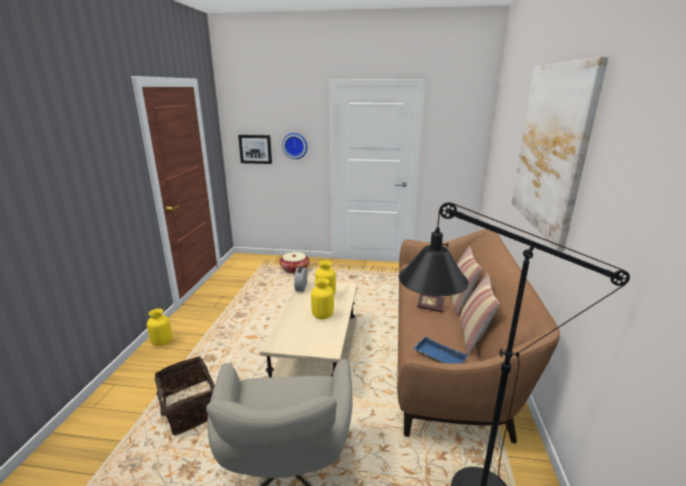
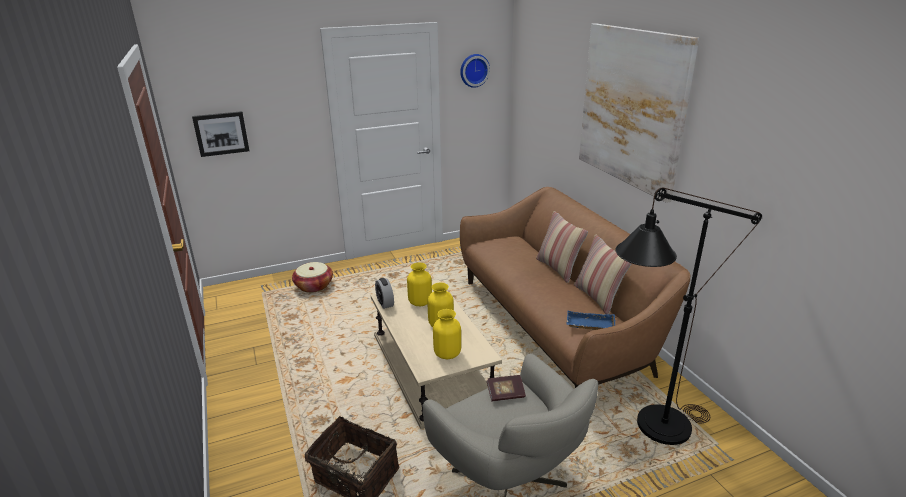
camera: 30 degrees left, 5 degrees up
(162, 342) = (234, 428): yellow vase -> yellow vase (447, 353)
(295, 145) = (281, 121): wall clock -> wall clock (474, 70)
(430, 307) = (541, 282): book -> book (505, 394)

